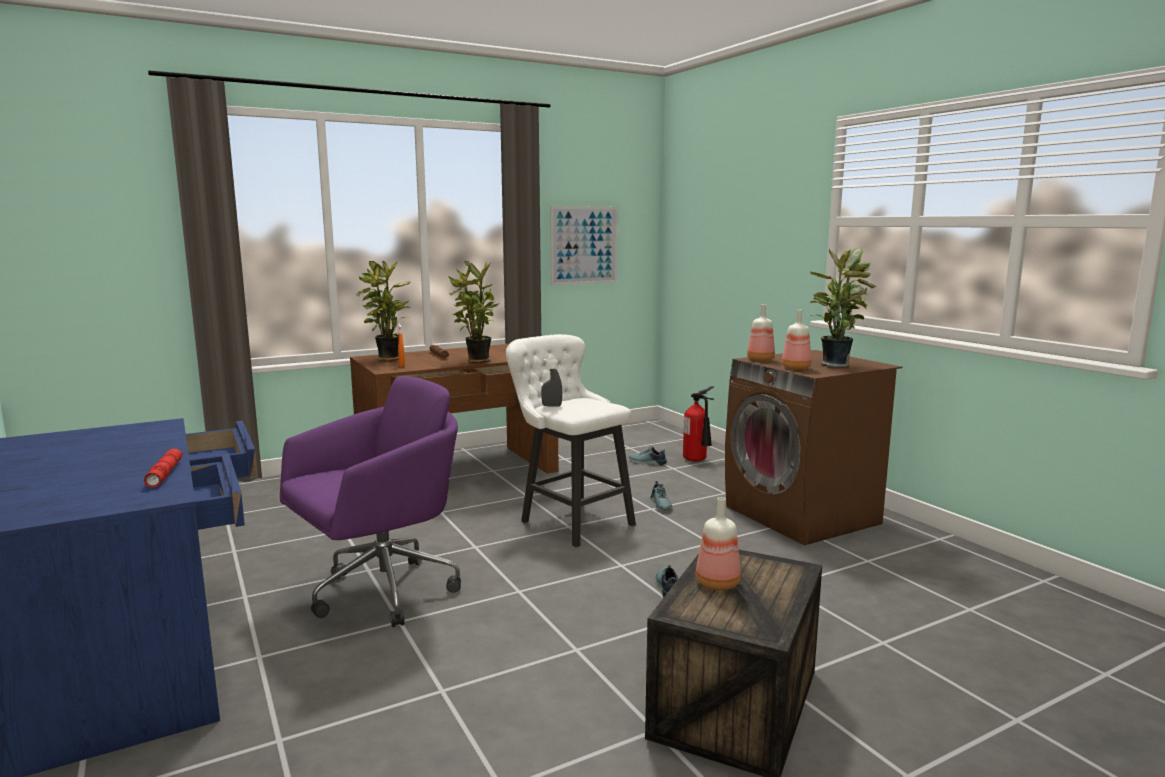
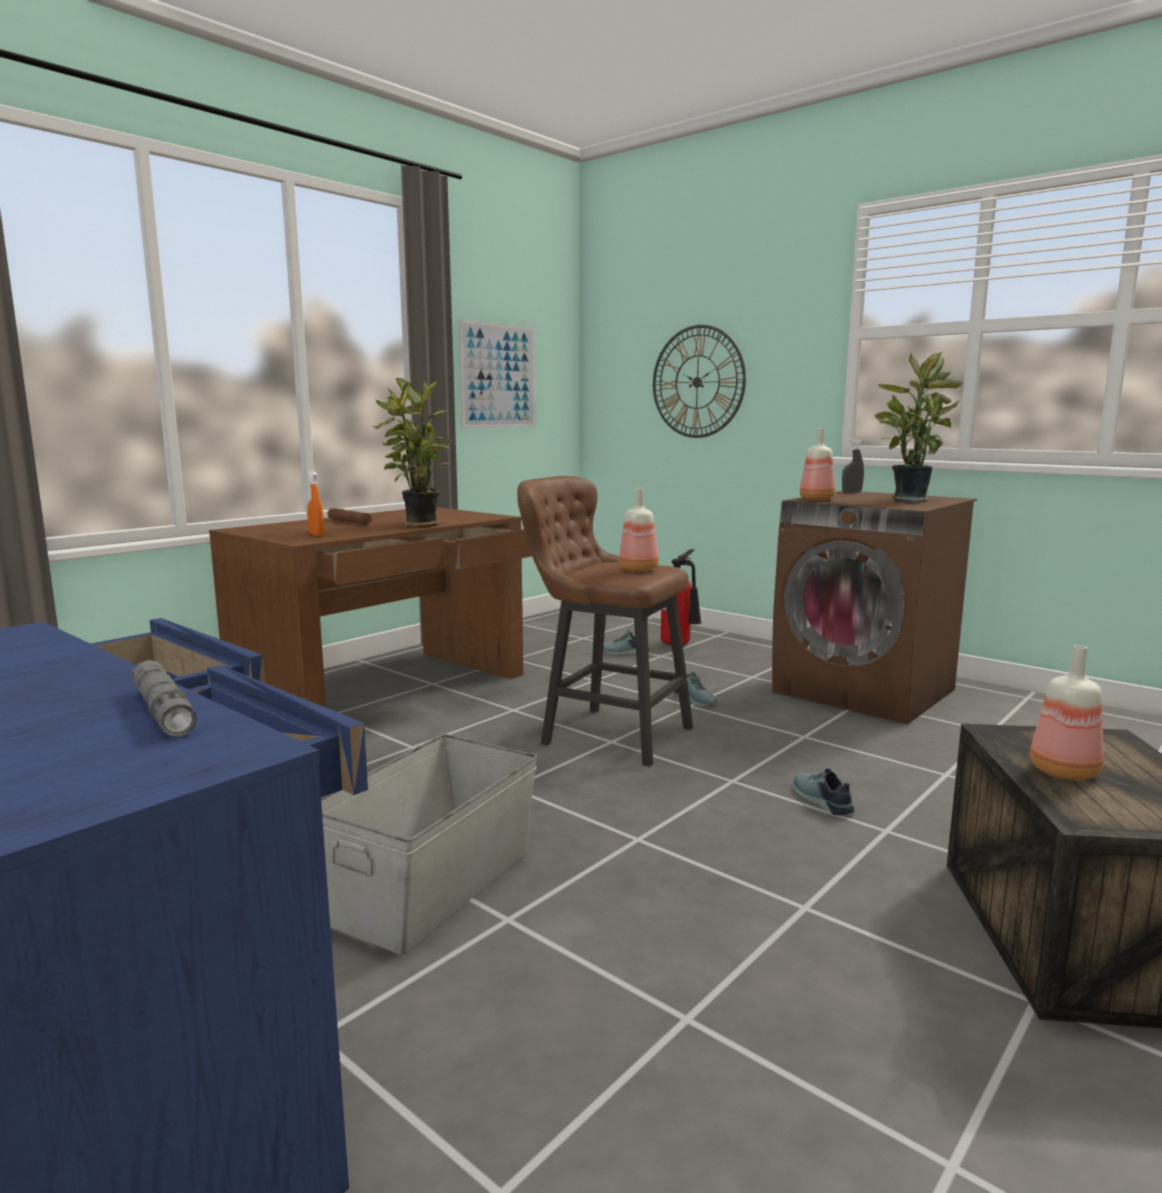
camera: 20 degrees left, 0 degrees up
(165, 474) = (163, 710): red flashlight -> grey flashlight
(378, 595) = (435, 885): purple office chair -> grey storage box
(388, 359) = (280, 530): potted plant -> none
(551, 406) = (589, 572): grey spray bottle -> grey spray bottle (851, 492)
(569, 519) = (601, 732): white stool -> brown stool
(733, 252) = (697, 382): none -> wall clock
(796, 368) = (878, 504): bottle -> bottle (638, 569)

